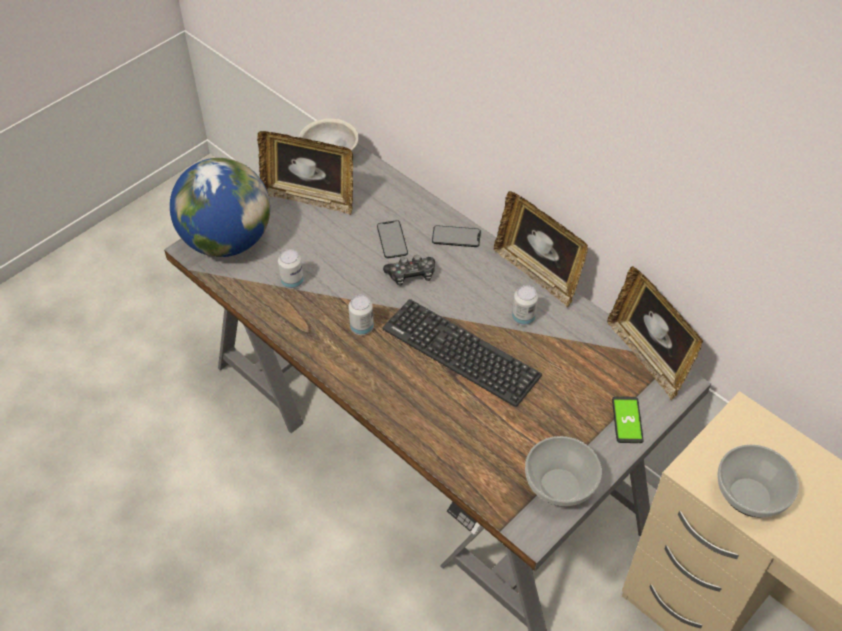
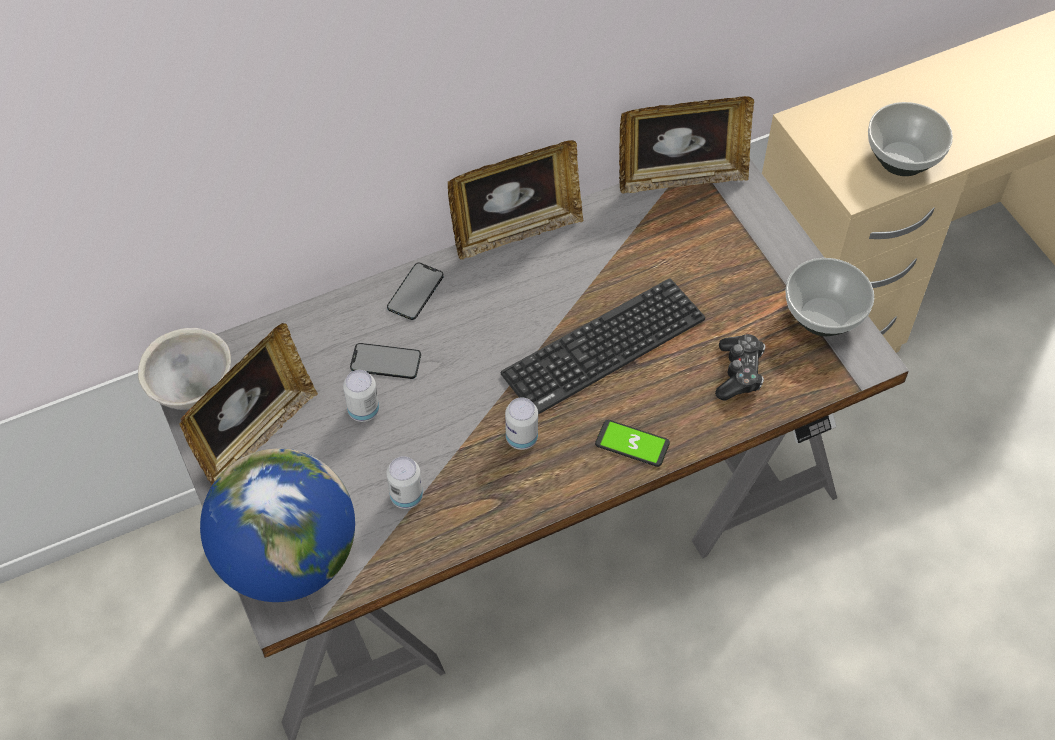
camera: 70 degrees left, 5 degrees up
(411, 275) = (458, 359): game controller -> game controller (739, 373)
(523, 318) = (578, 268): can -> can (363, 410)
(627, 420) = (758, 227): phone -> phone (632, 444)

